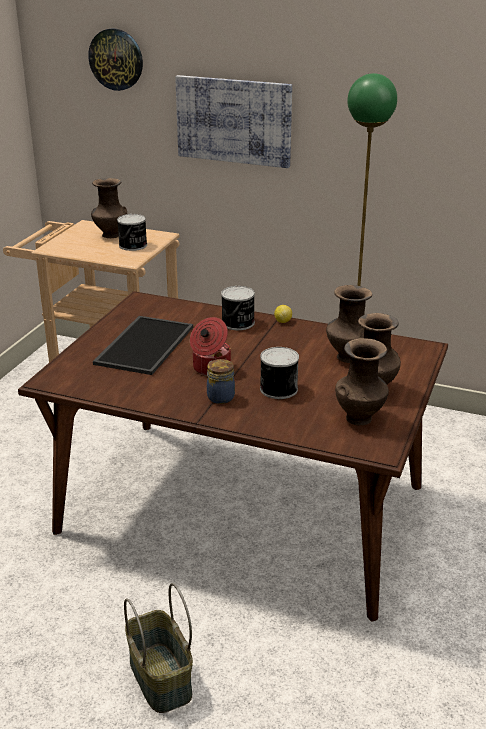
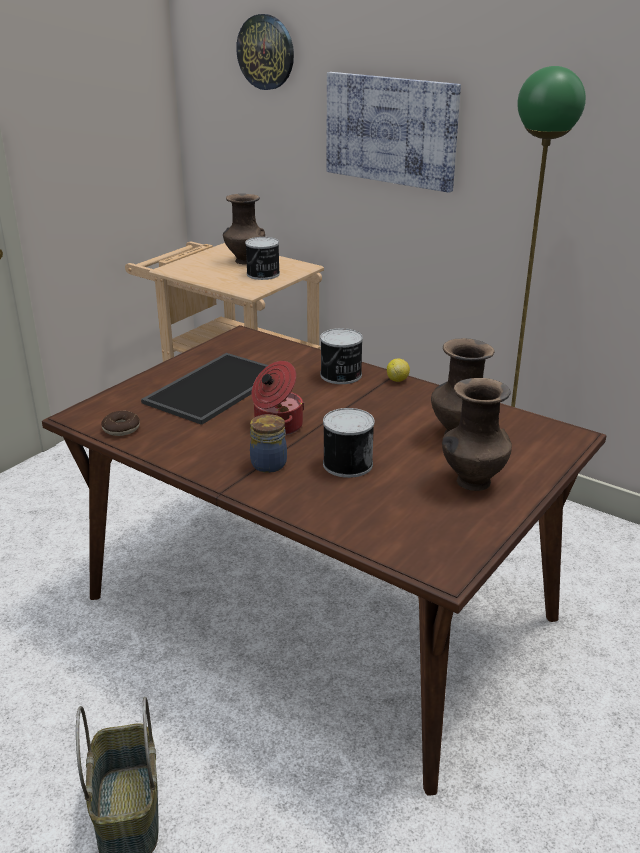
camera: 15 degrees right, 0 degrees up
(89, 387) = (121, 429): none -> donut
(360, 418) = (436, 518): brown vase -> none

